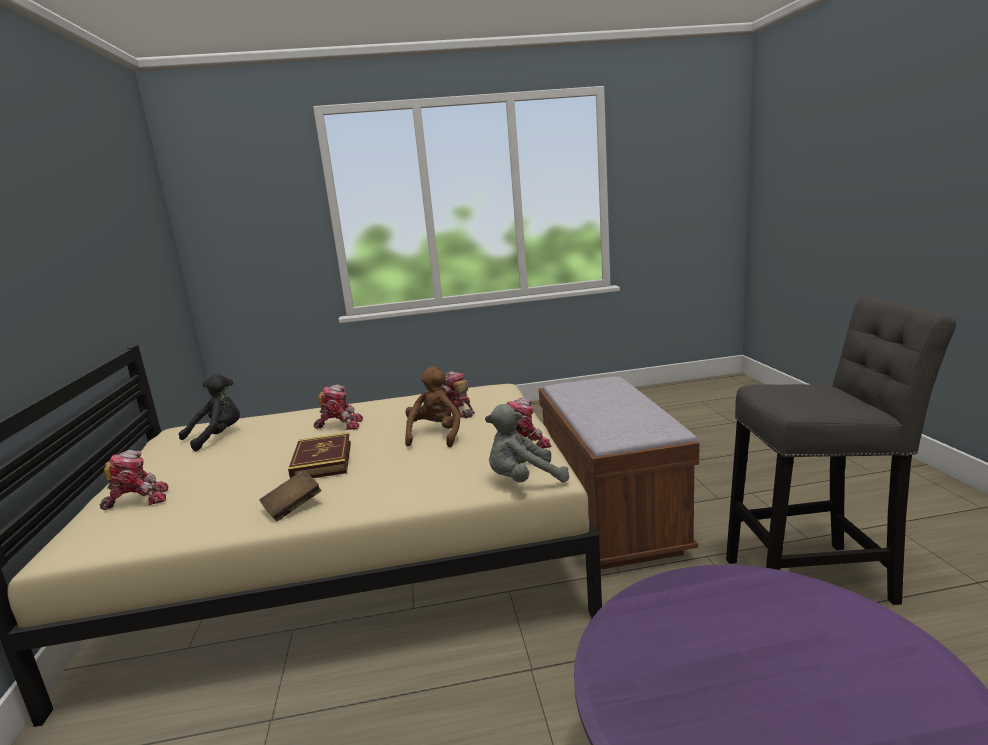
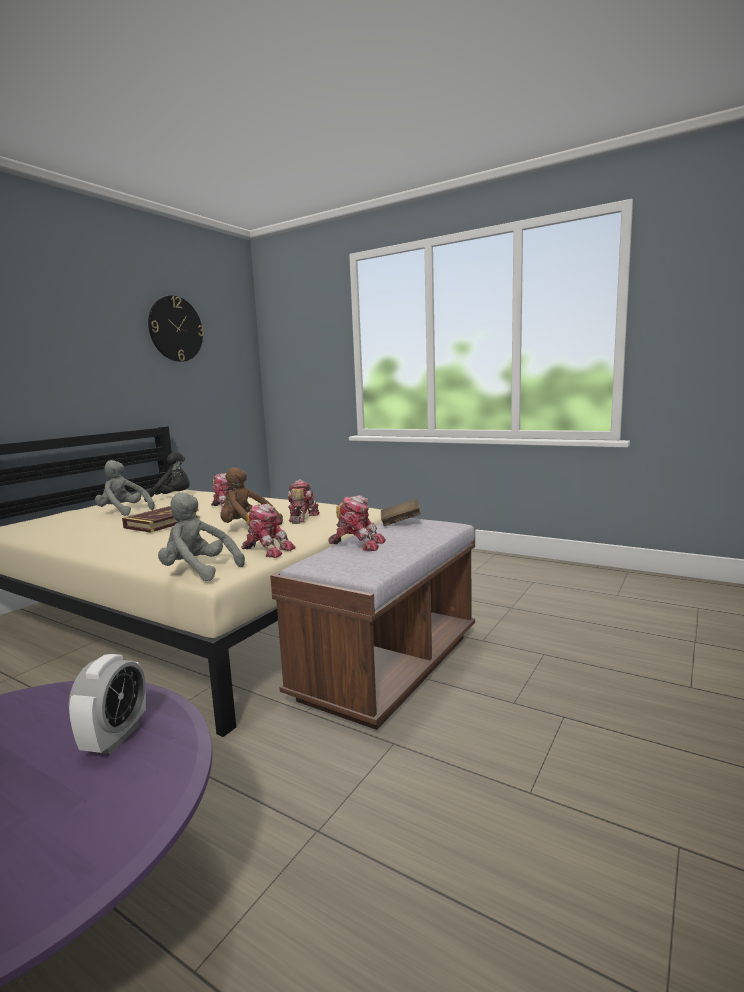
camera: 40 degrees right, 5 degrees down
(107, 203) = (175, 329): none -> wall clock
(138, 500) = (69, 516): toy robot -> toy robot (357, 544)
(207, 470) = (123, 512): none -> grey plush toy
(293, 507) = (89, 541): brown book -> brown book (400, 522)
(435, 435) = (247, 528): brown plush toy -> brown plush toy turned 120 degrees counterclockwise
(744, 605) = (115, 738): none -> alarm clock
(816, 578) = (450, 832): grey stool -> none

